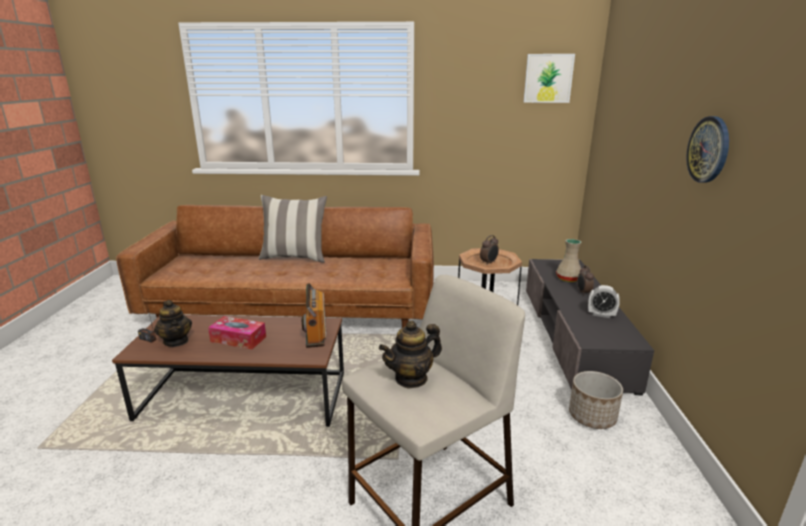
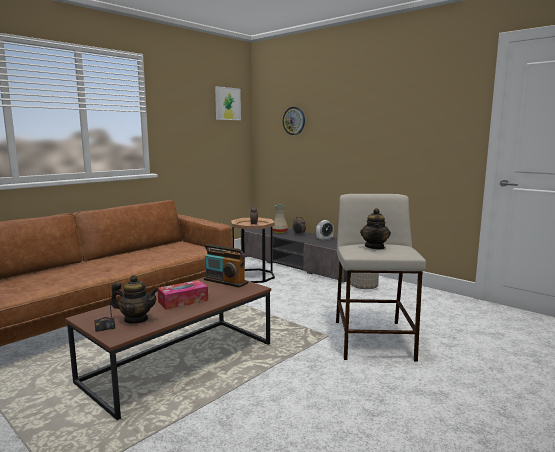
camera: 50 degrees left, 10 degrees down
(295, 257) = (88, 261): pillow -> none
(708, 149) = (377, 128): wall clock -> wall clock (294, 121)

